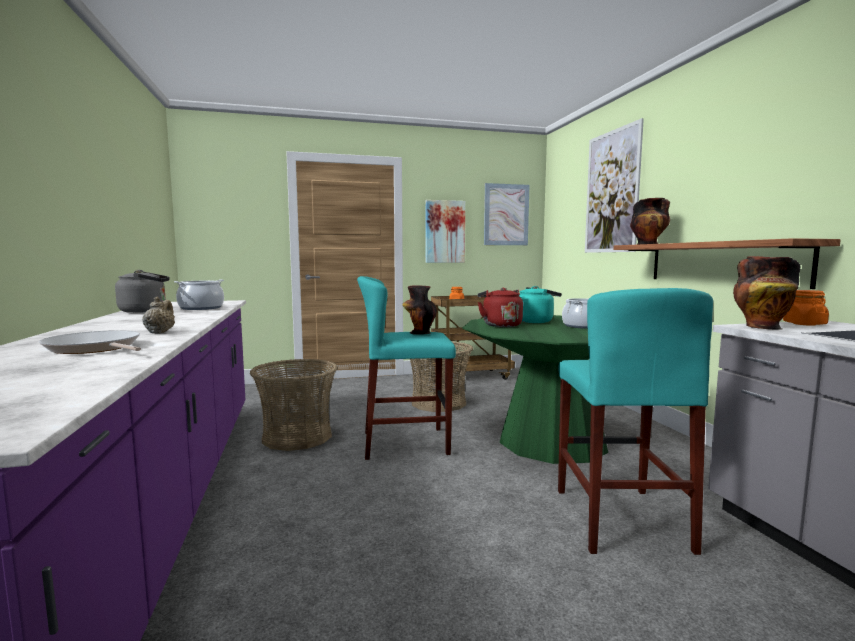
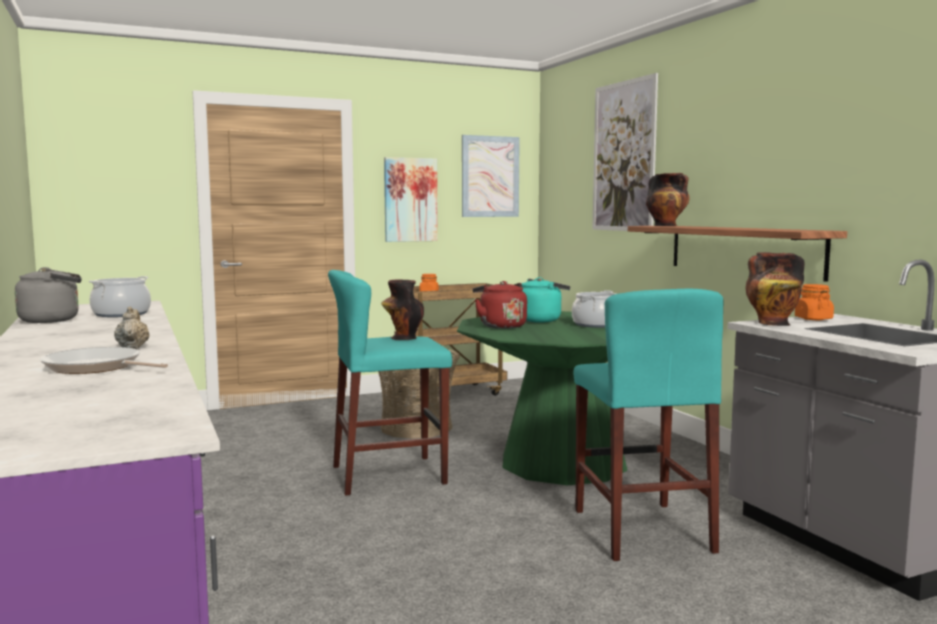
camera: 10 degrees left, 0 degrees up
(297, 436) = (246, 476): basket -> none

